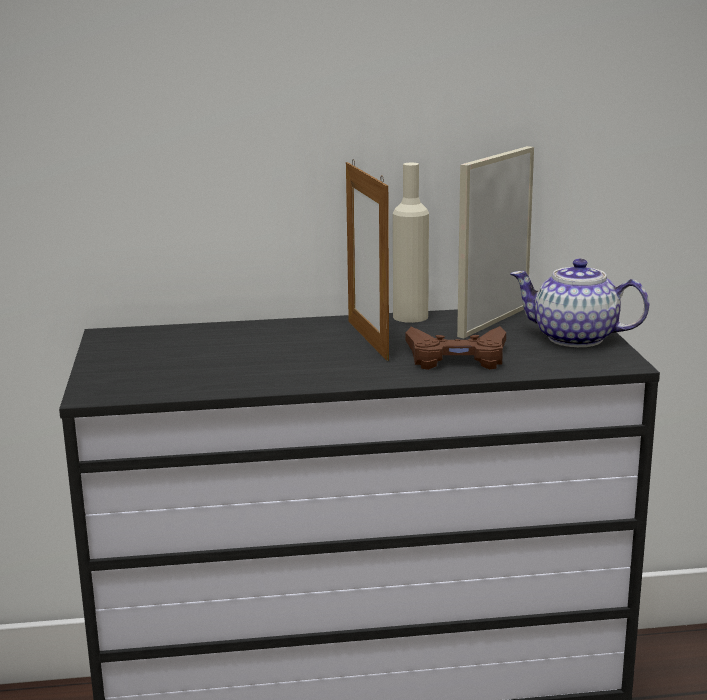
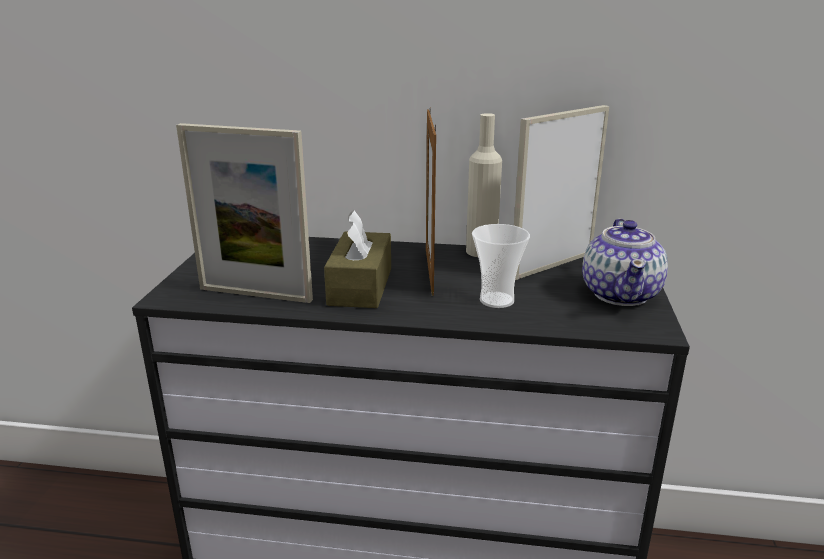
camera: 15 degrees right, 5 degrees up
(192, 381) = (255, 294): none -> picture frame
(304, 361) = (360, 286): none -> brown tissue box
(457, 357) = (496, 300): brown game controller -> cup
(576, 338) = (621, 294): teapot -> teapot turned 120 degrees counterclockwise

